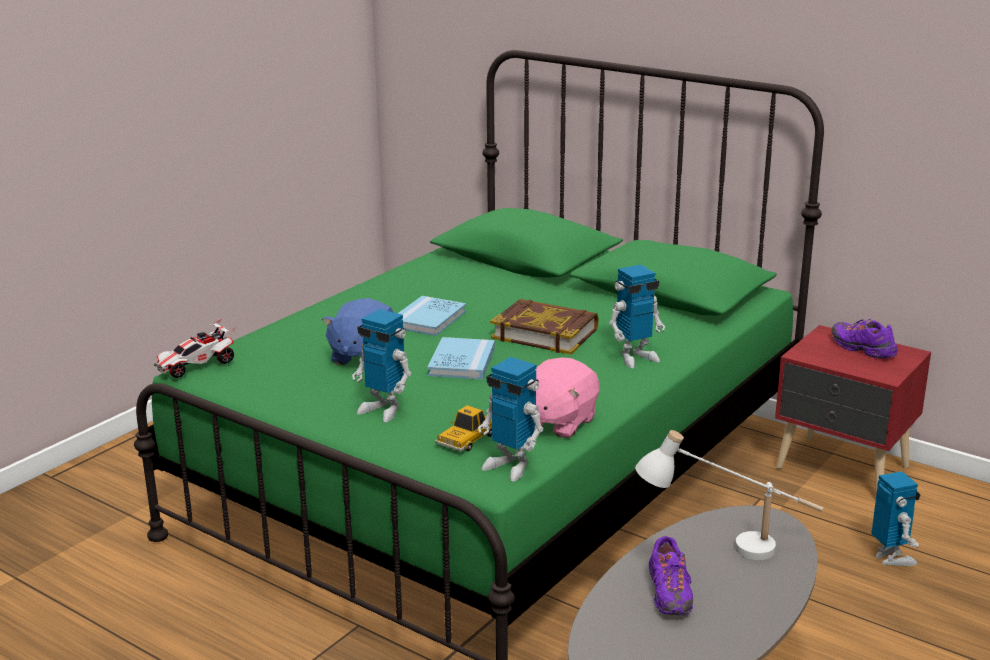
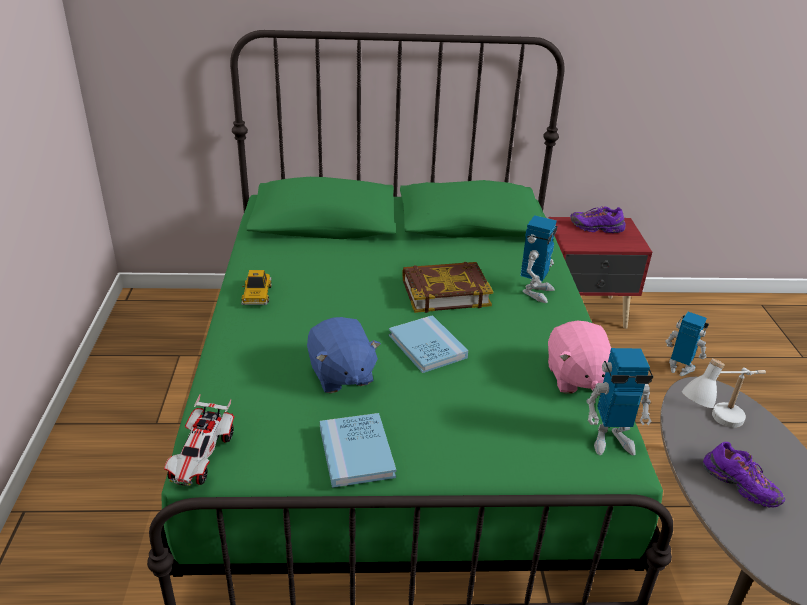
camera: 40 degrees left, 10 degrees up
(383, 409) = (440, 427): toy robot -> none
(428, 319) = (339, 311): blue book -> blue book (356, 452)
(467, 439) = (544, 427): toy car -> toy car (257, 294)

